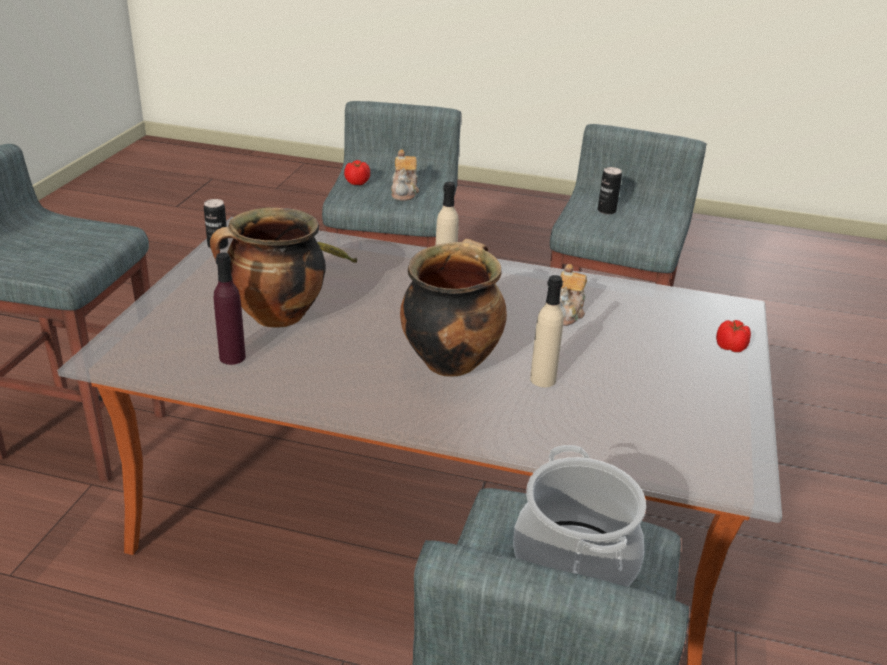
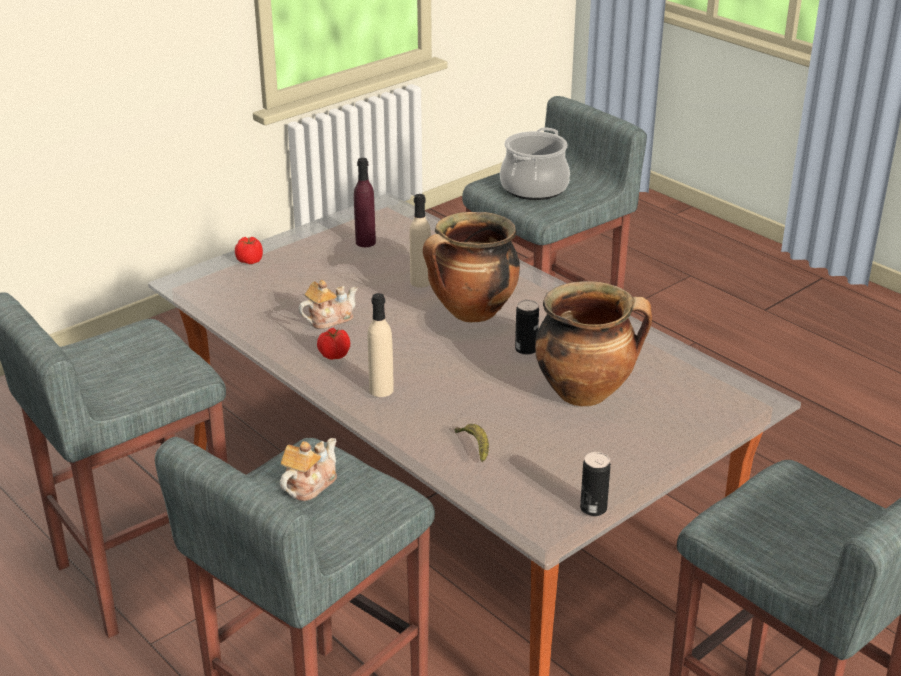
camera: 145 degrees left, 0 degrees up
(232, 357) = (646, 367): purple bottle -> purple bottle (365, 242)
(357, 182) = (347, 527): tomato -> tomato (334, 354)
(606, 211) = (126, 379): can -> can (526, 349)

